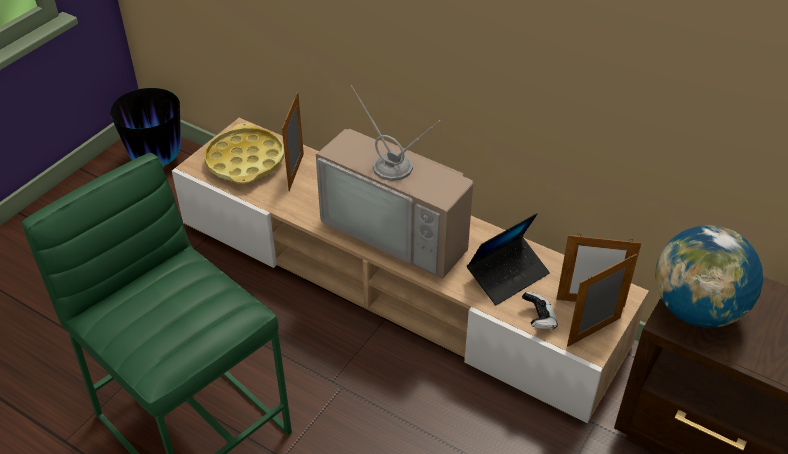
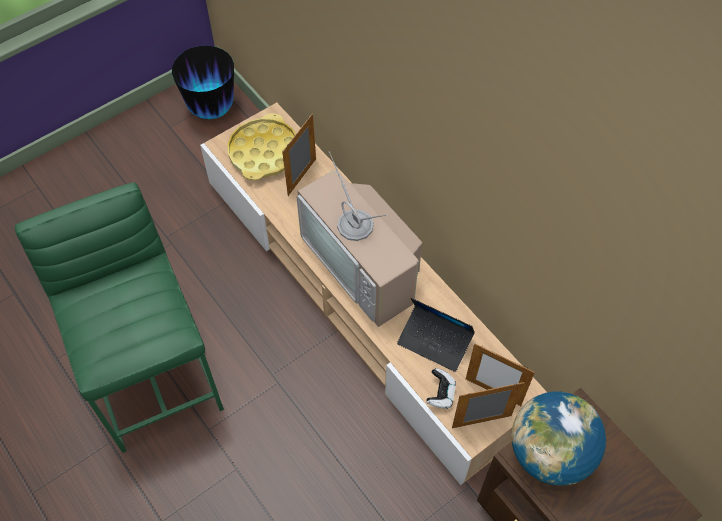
camera: 20 degrees right, 15 degrees up
(508, 275) = (435, 341): laptop -> laptop turned 45 degrees clockwise

